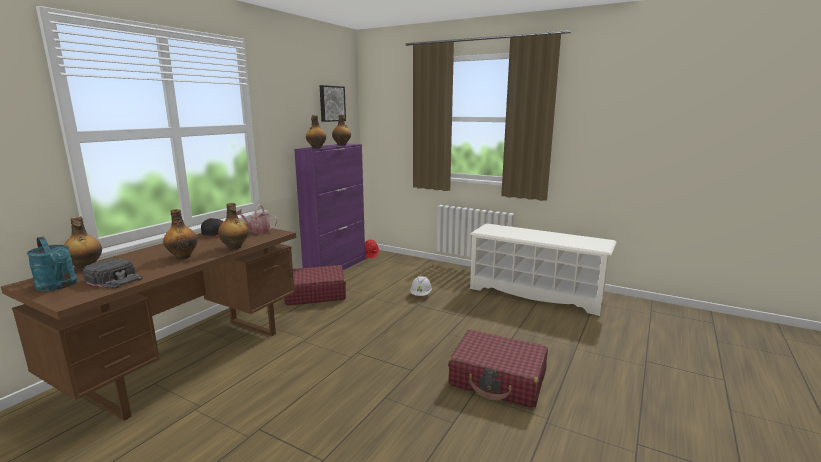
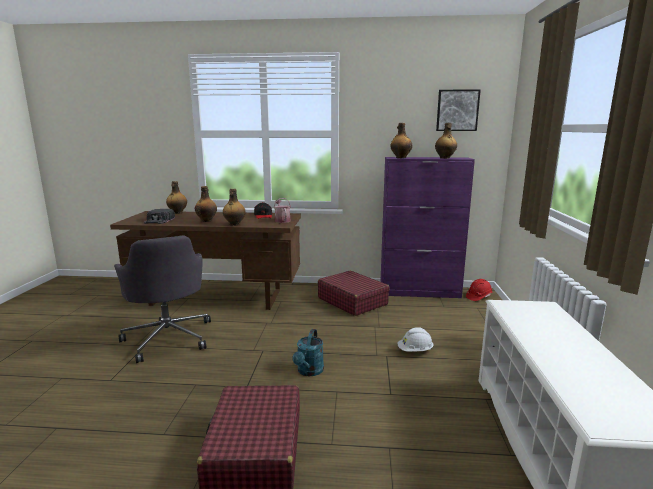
camera: 65 degrees right, 0 degrees up
(59, 286) = (146, 216): turquoise watering can -> turquoise watering can (309, 371)
(259, 408) = (168, 337): none -> grey office chair

